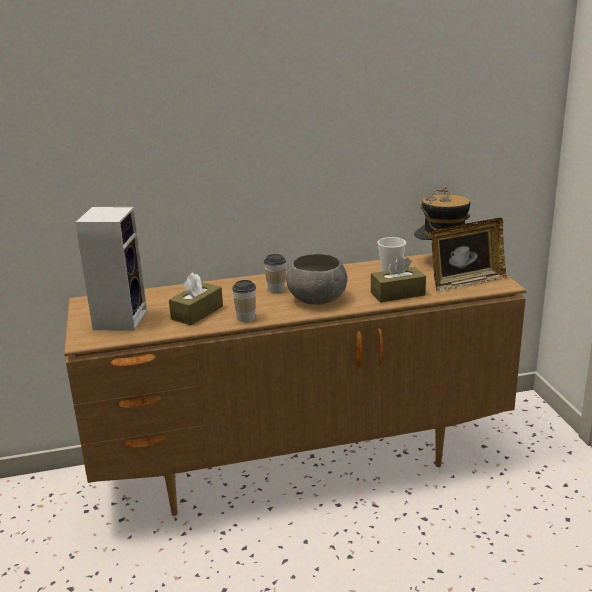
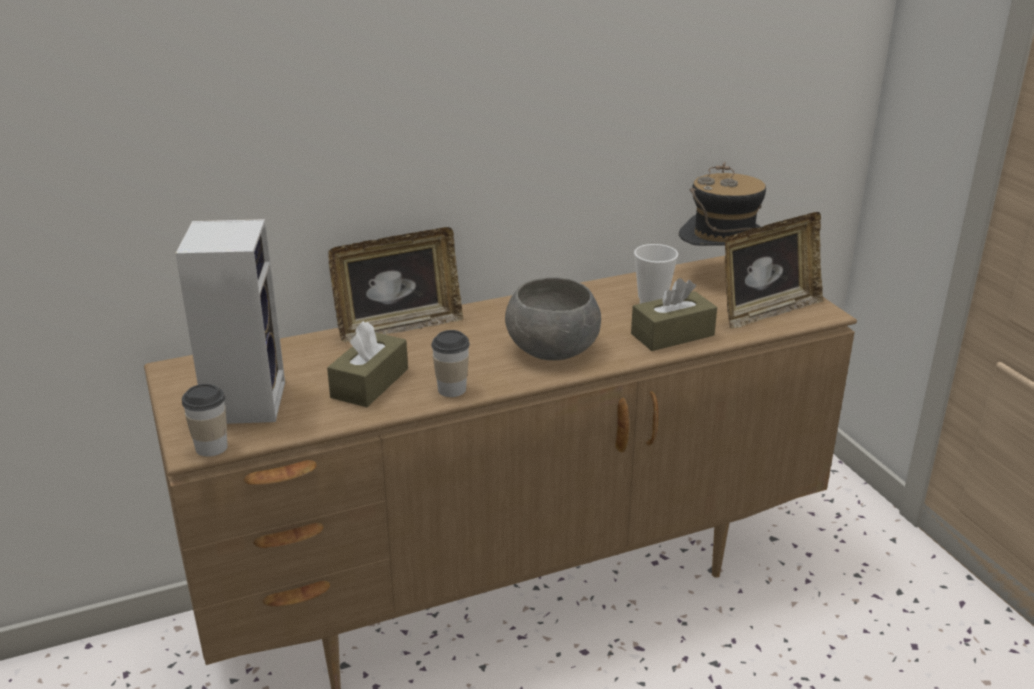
camera: 10 degrees left, 5 degrees up
(225, 284) = (399, 327): none -> picture frame
(276, 289) = (482, 334): cup -> cup (211, 447)

